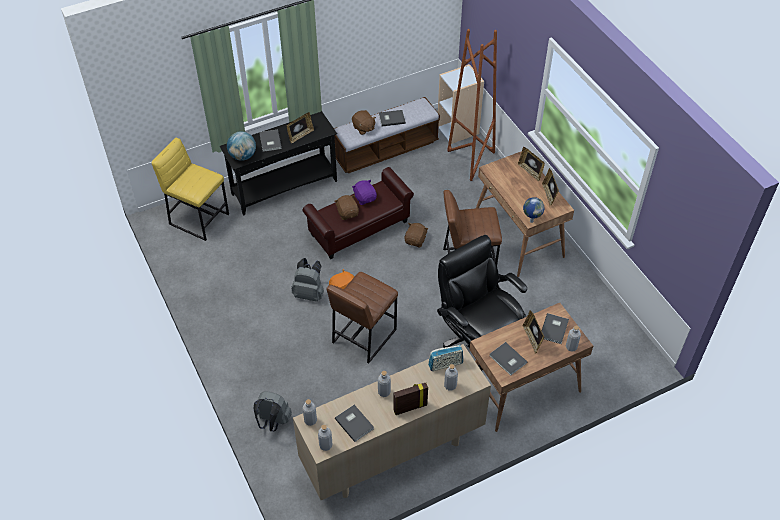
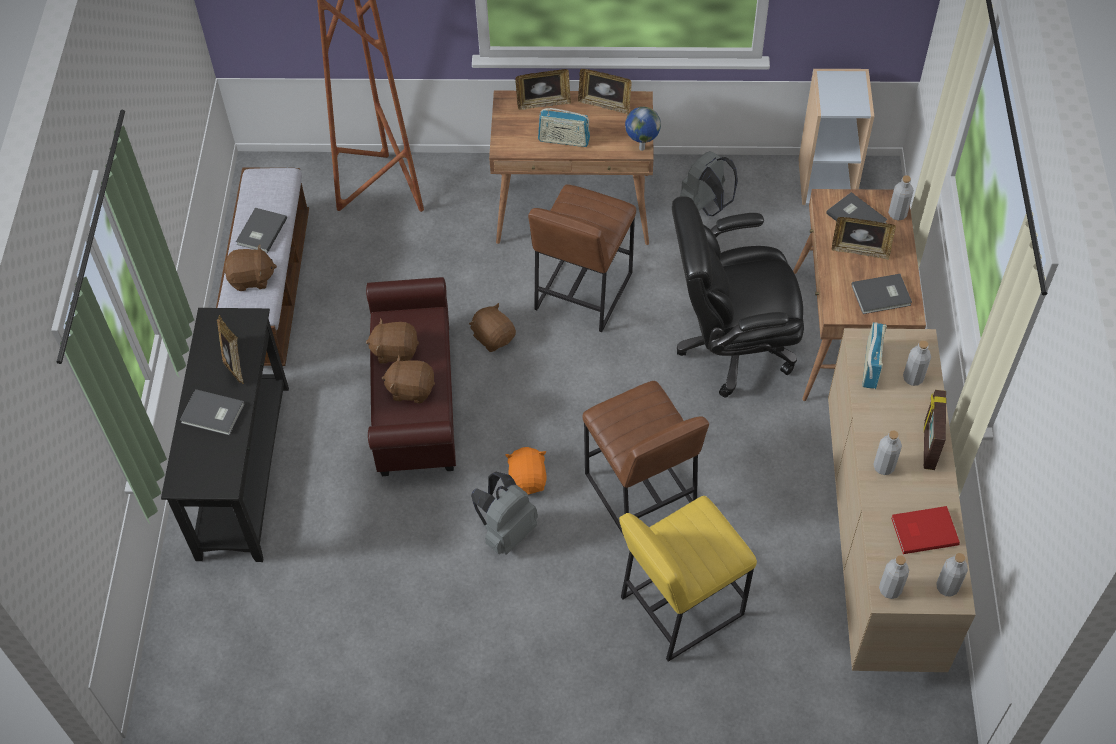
camera: 60 degrees left, 5 degrees up
(198, 218) = (217, 639): yellow chair -> yellow chair (680, 606)
(243, 156) = (217, 470): globe -> none
(273, 421) = (736, 693): grey backpack -> grey backpack (706, 205)
(354, 423) = (923, 530): grey book -> red book
(365, 198) = (395, 351): purple plush toy -> brown plush toy
(458, 130) = (304, 176): bookcase -> bookcase (826, 181)
(512, 189) = (564, 140): none -> radio

